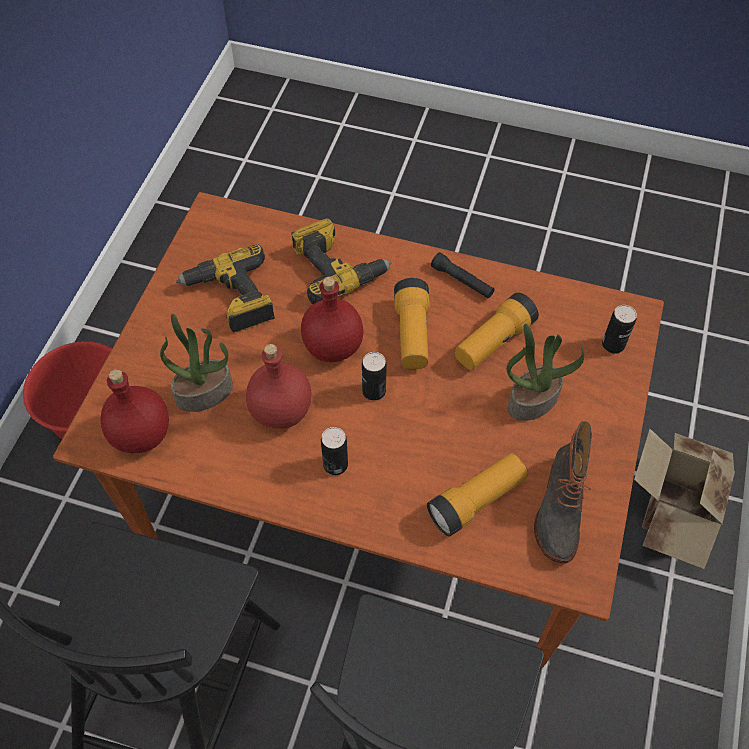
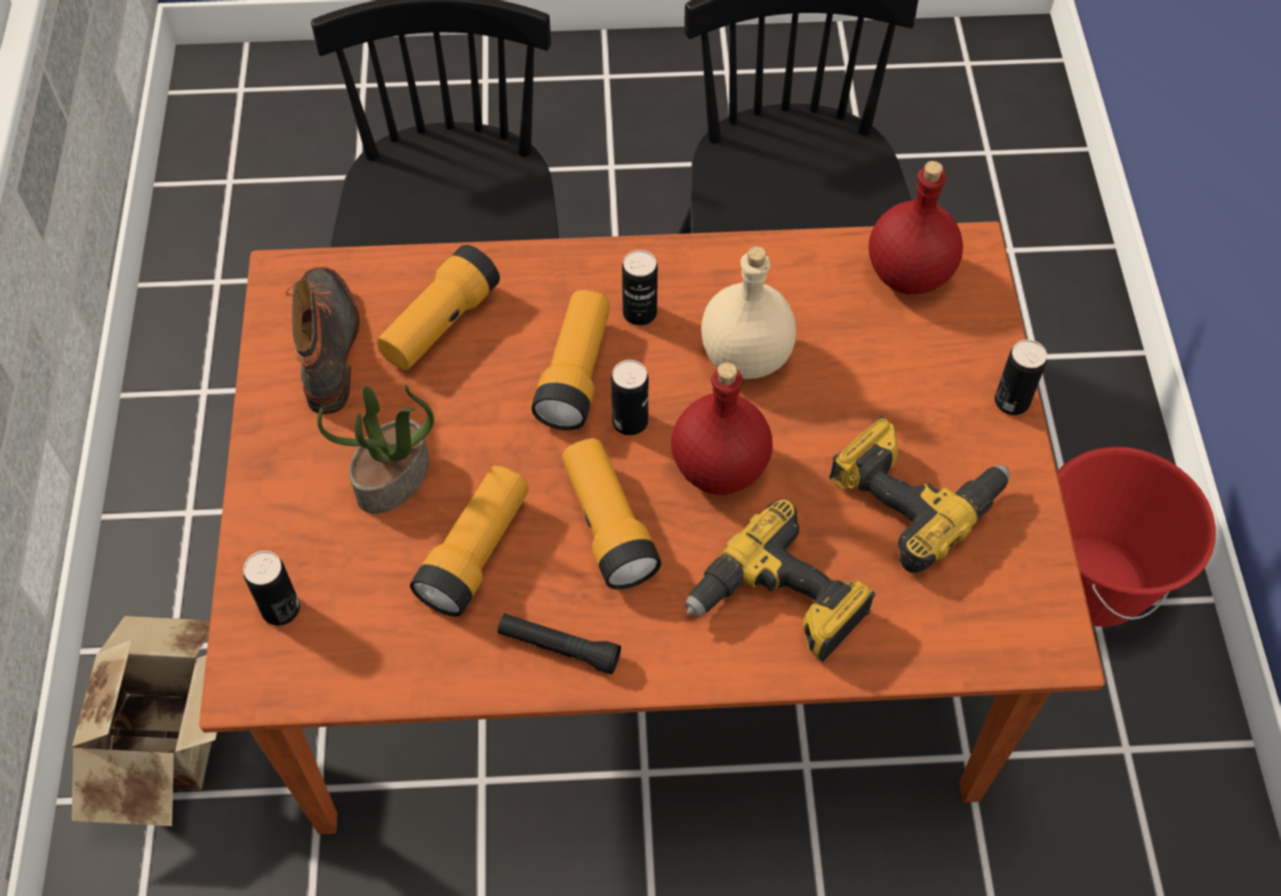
camera: 160 degrees right, 0 degrees up
(140, 332) = (1011, 401): none -> can
(204, 392) = (863, 348): potted plant -> none
(280, 410) = (747, 357): red bottle -> beige bottle
(396, 433) = (575, 374): none -> flashlight

